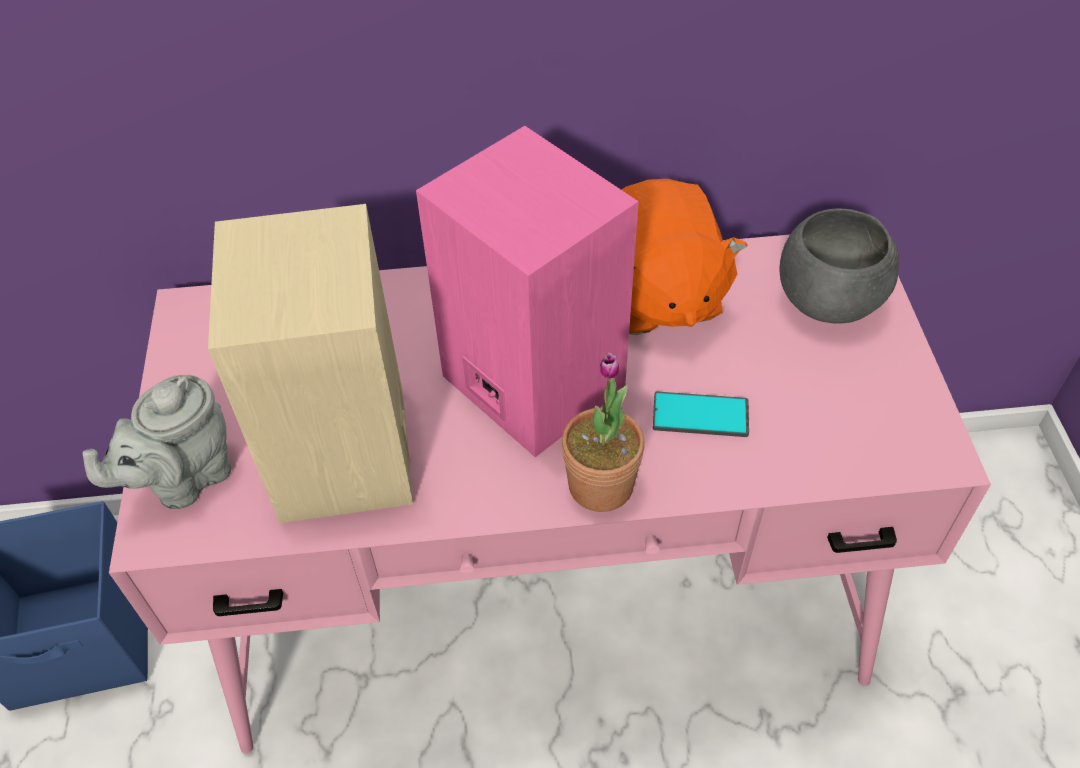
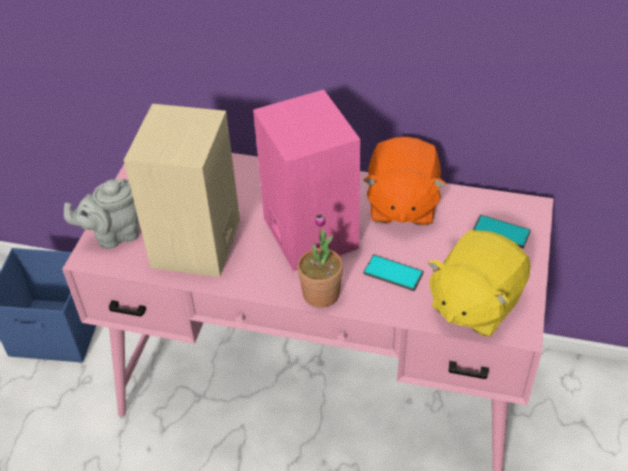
camera: 20 degrees right, 5 degrees down
(829, 301) = (501, 232): grey bowl -> phone
(850, 431) = (474, 303): none -> yellow plush toy

